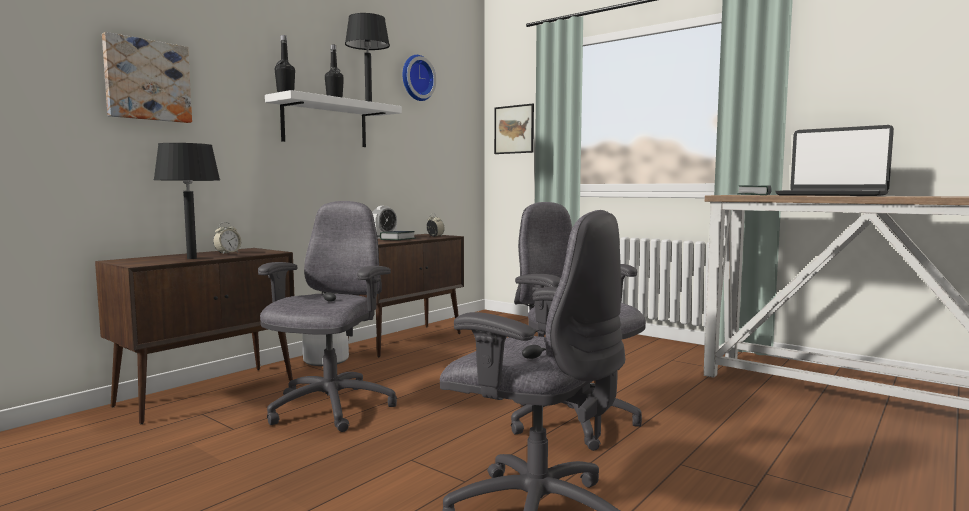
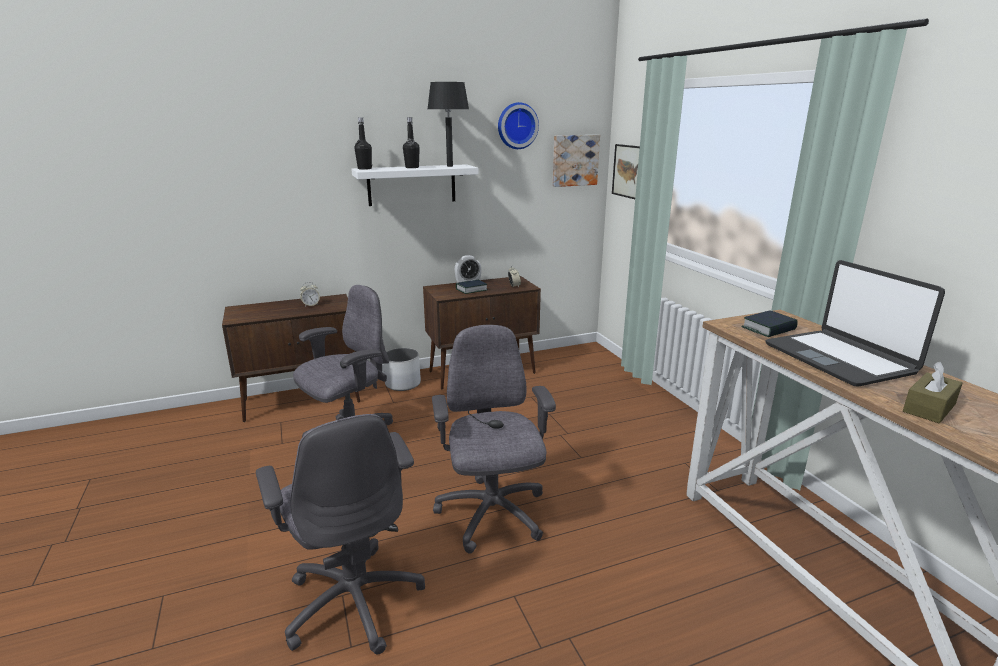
camera: 30 degrees right, 15 degrees up
(147, 80) = (251, 173): picture -> picture (574, 160)
(192, 258) = (276, 313): black table lamp -> none
(932, 196) = (929, 408): none -> brown tissue box

